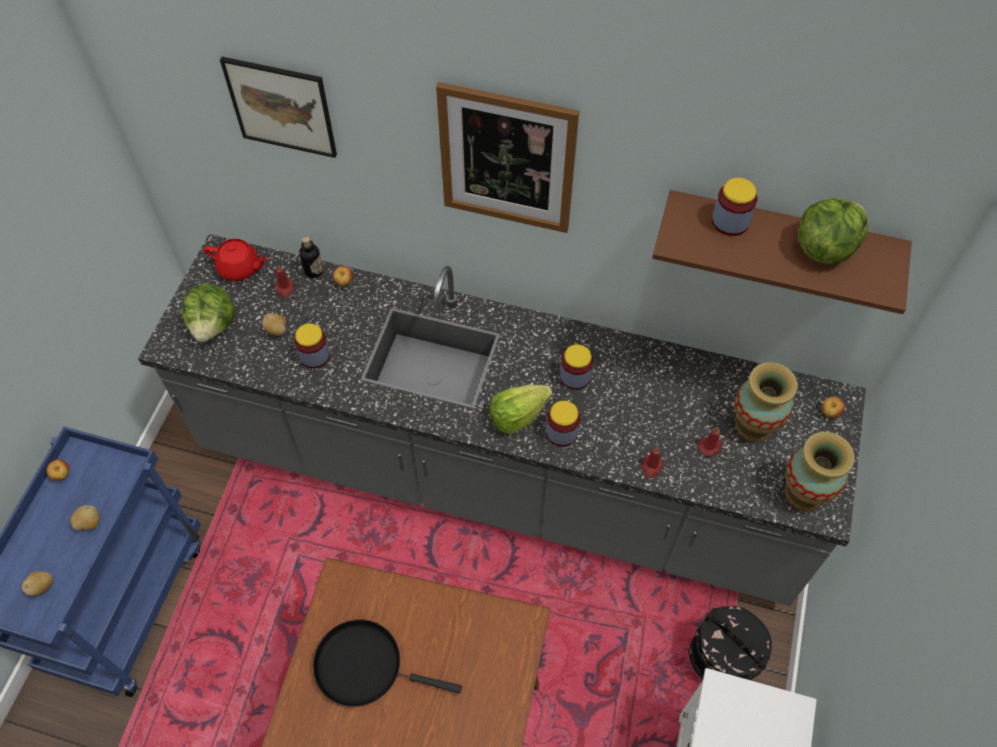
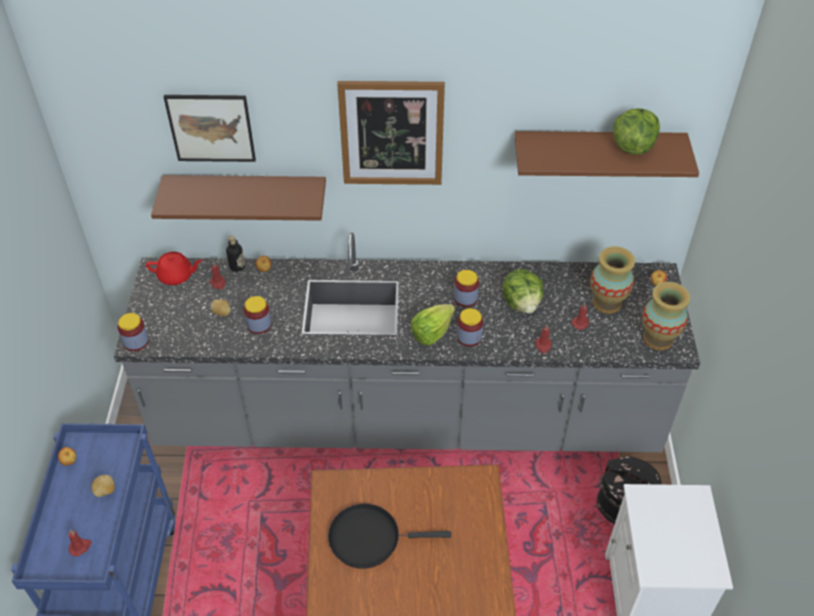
camera: 15 degrees left, 10 degrees down
(42, 587) = (80, 547): potato -> red candle
(214, 325) = (169, 320): lettuce -> lettuce (522, 303)
(328, 192) = (247, 195): none -> brown shelf
(730, 222) = (563, 142): jar -> jar (136, 341)

